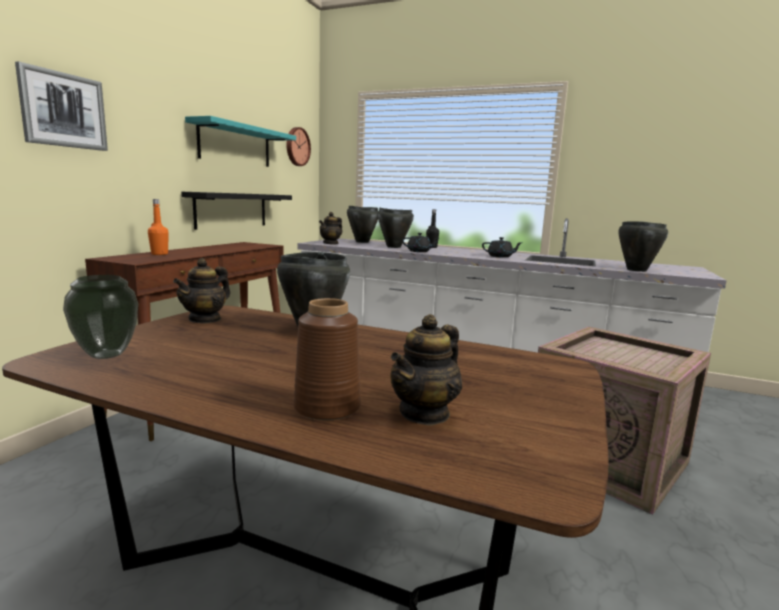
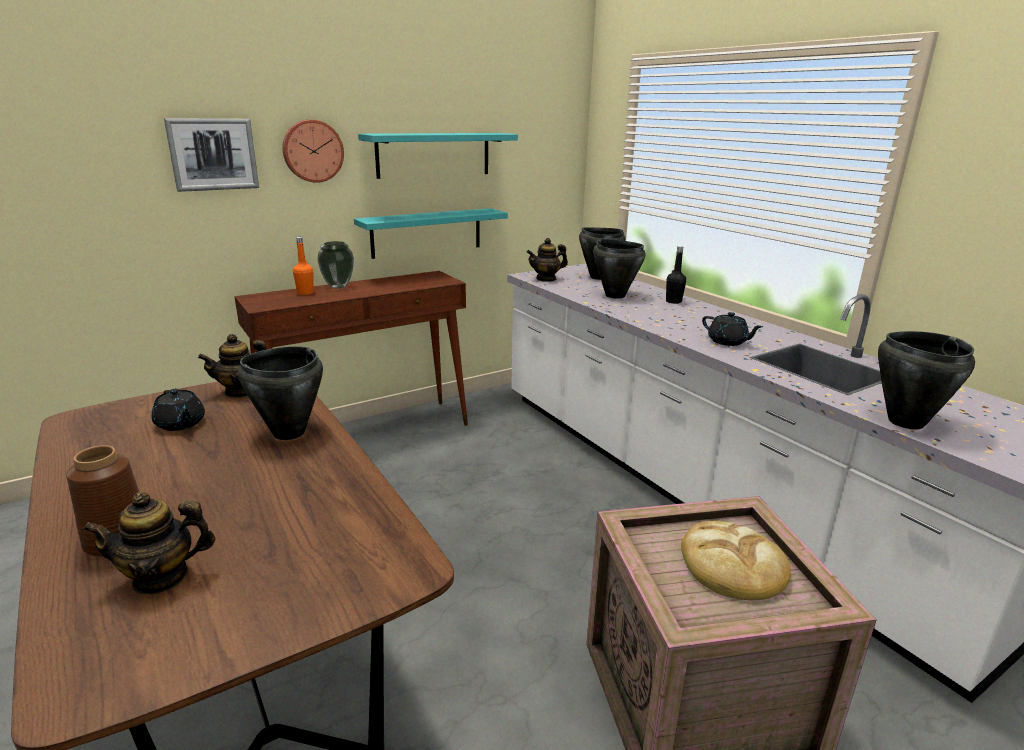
camera: 35 degrees right, 10 degrees up
(107, 354) = (110, 422): vase -> vase (338, 286)
(231, 210) = (427, 232): black shelf -> turquoise shelf
(297, 146) = (542, 140): wall clock -> wall clock (312, 151)
(419, 251) = (626, 312): black teapot -> black teapot (180, 424)
(627, 353) = (732, 565): none -> bread

